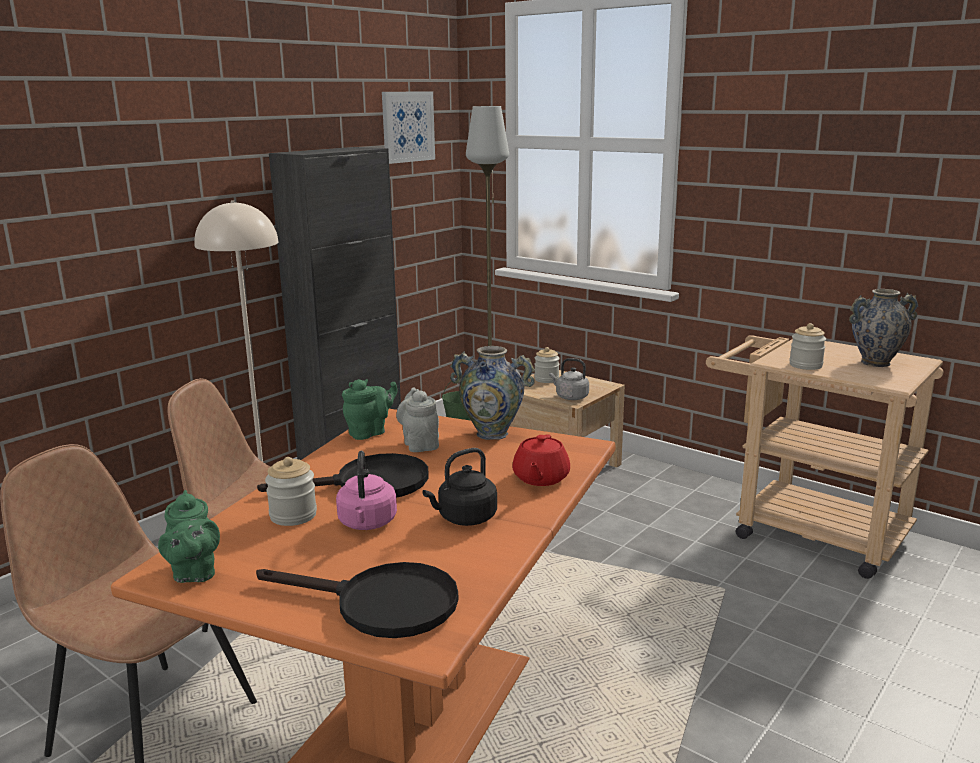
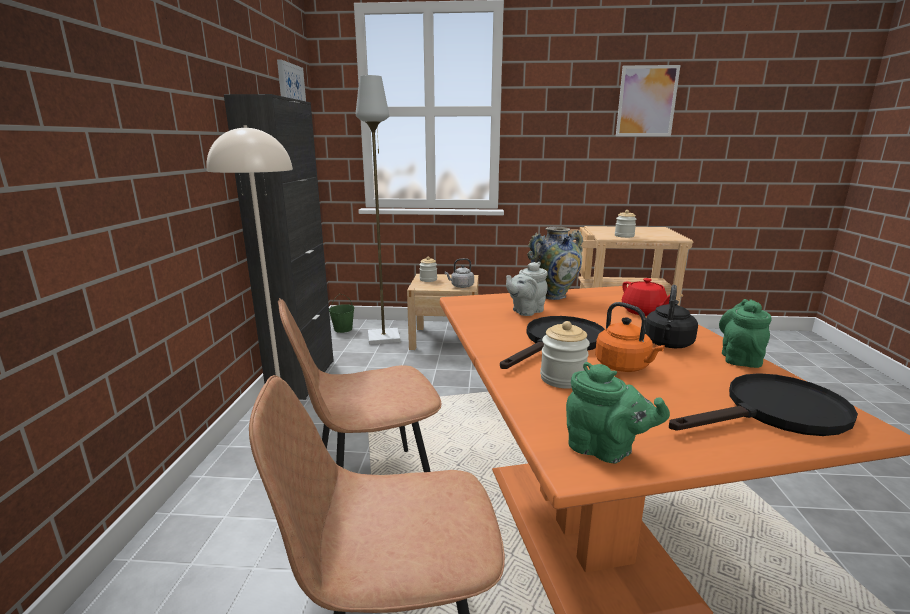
camera: 35 degrees left, 0 degrees up
(367, 523) = (624, 366): pink kettle -> orange kettle
(370, 432) = (474, 312): green teapot -> green teapot (739, 358)
(420, 444) = (526, 311): grey teapot -> grey teapot turned 75 degrees counterclockwise
(875, 363) = (647, 231): vase -> none
(910, 138) = (646, 101): none -> picture

